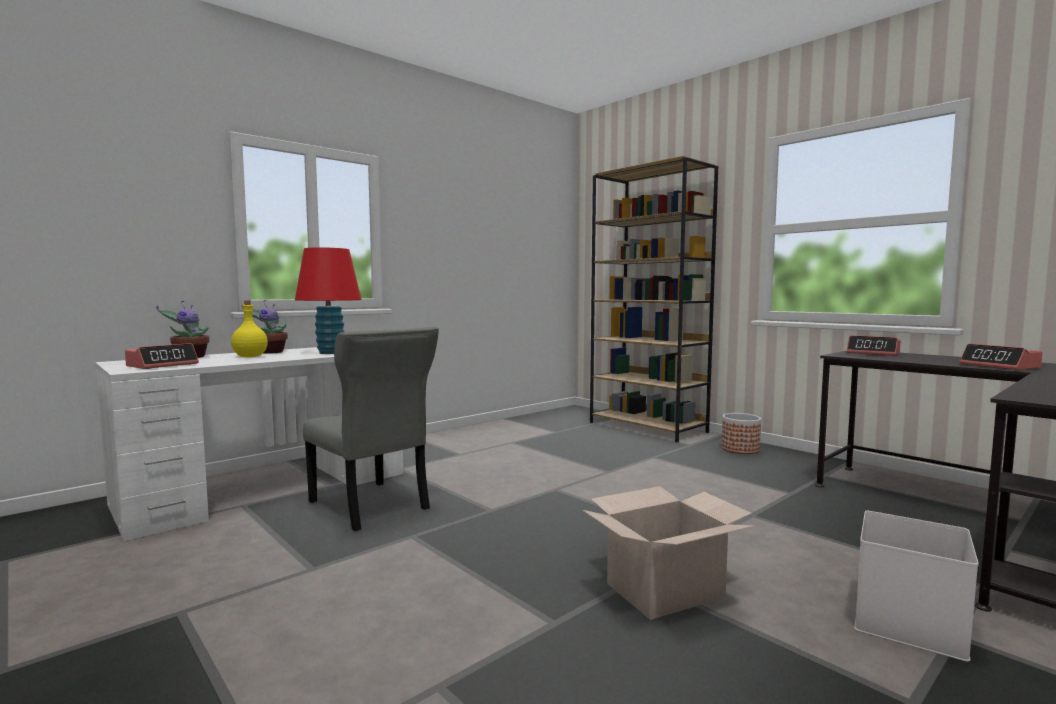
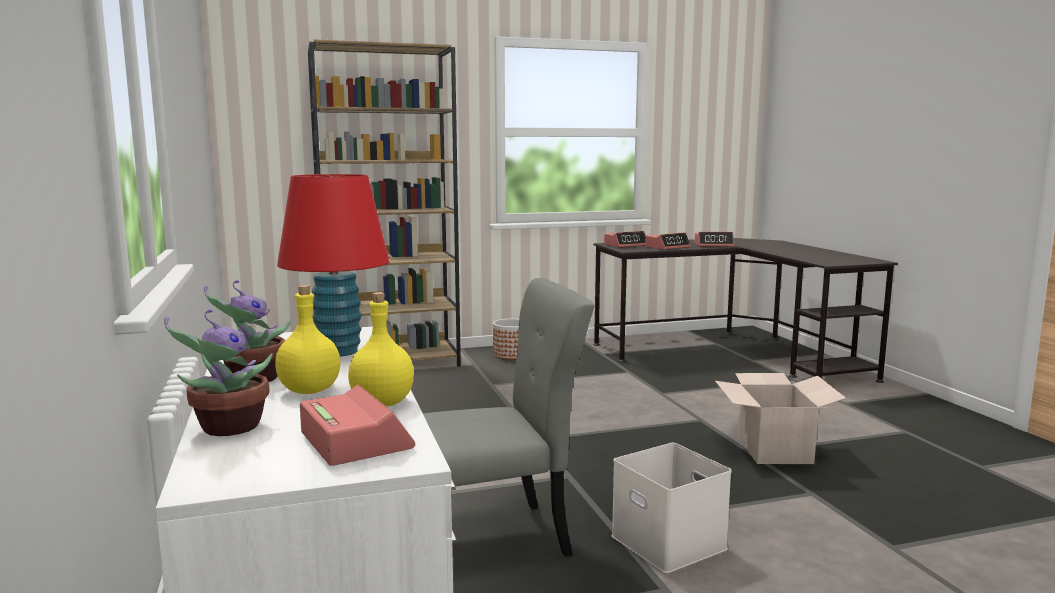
camera: 65 degrees left, 5 degrees up
(226, 362) = (383, 403): none -> yellow bottle
(906, 620) = (827, 406): white storage box -> white storage box (665, 542)
(910, 359) = (667, 247): none -> alarm clock

